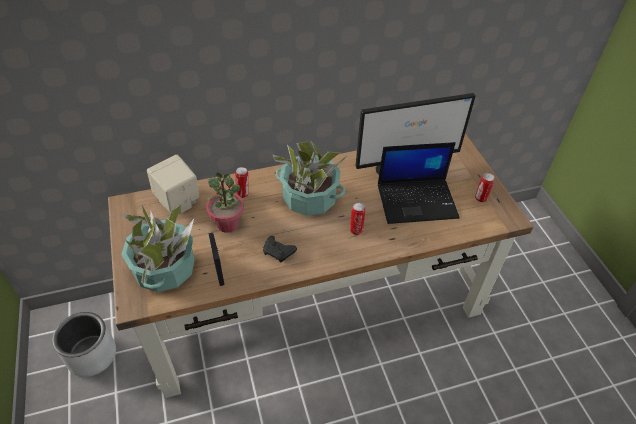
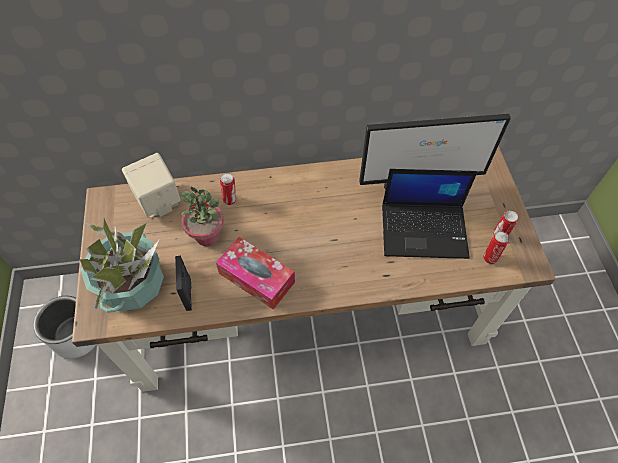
camera: 10 degrees right, 10 degrees up
(279, 252) = (256, 278): black game controller -> tissue box
(309, 199) = (302, 214): potted plant -> none
(356, 230) = (347, 259): can -> can (490, 257)

